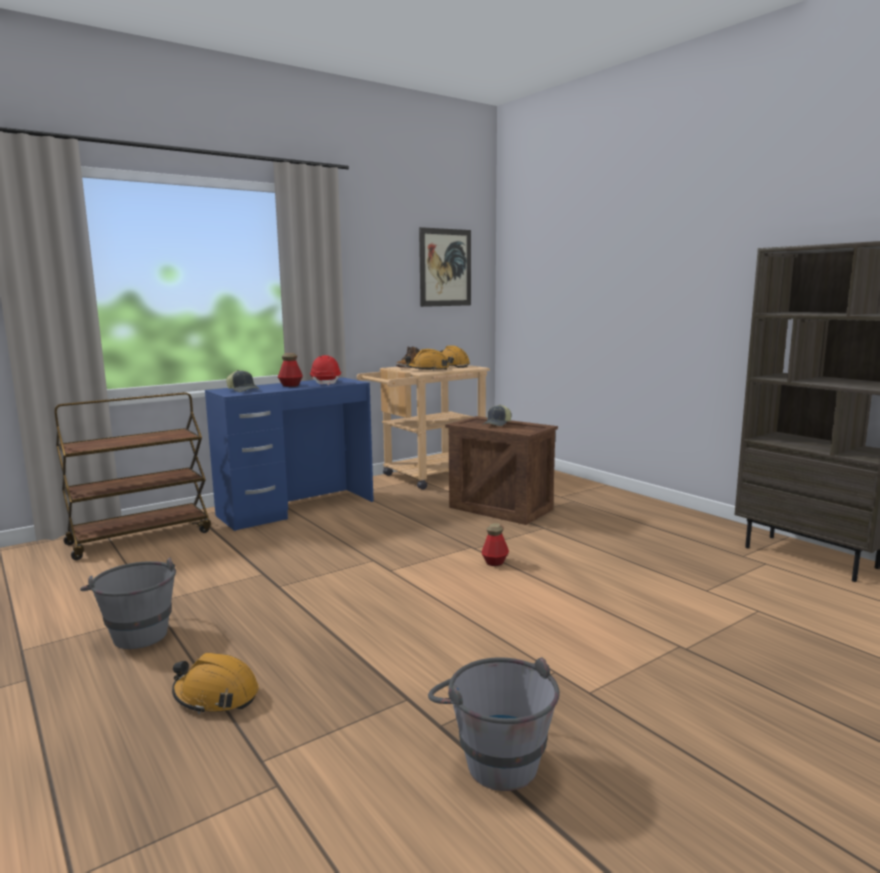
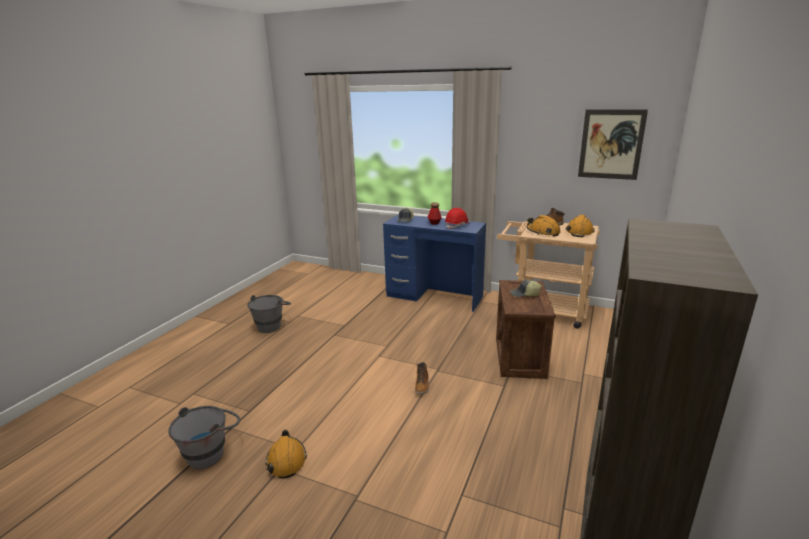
camera: 60 degrees right, 10 degrees up
(141, 537) = (357, 282): brown cart -> none
(216, 696) = (233, 364): orange hard hat -> orange hard hat (286, 460)
(495, 562) = (422, 385): bottle -> boot

